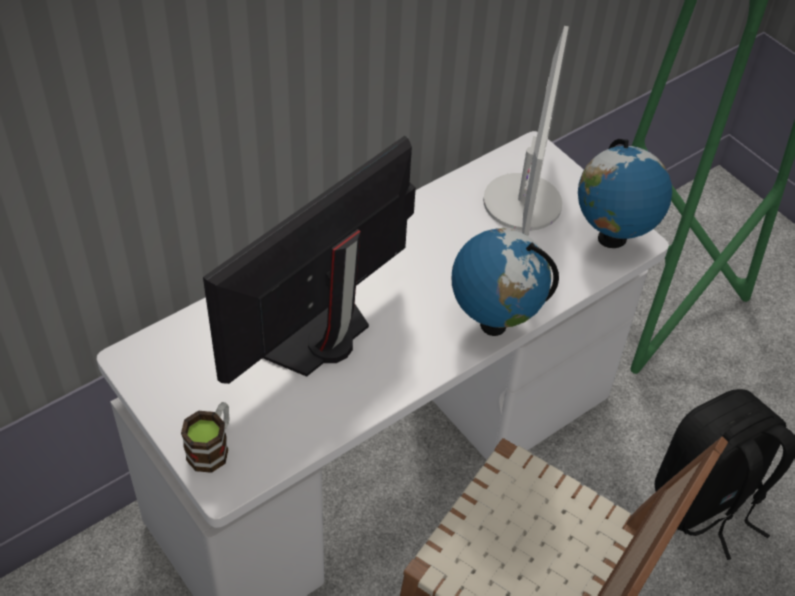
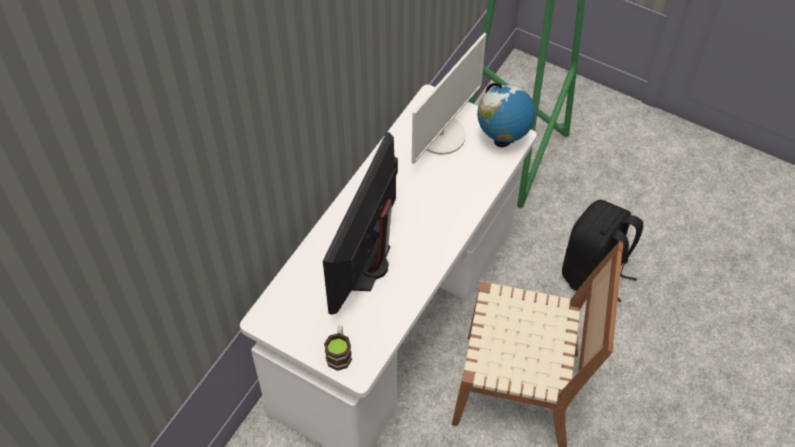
camera: 20 degrees left, 5 degrees up
(493, 323) = (460, 218): globe -> none
(523, 202) = (441, 135): monitor -> monitor turned 45 degrees clockwise

